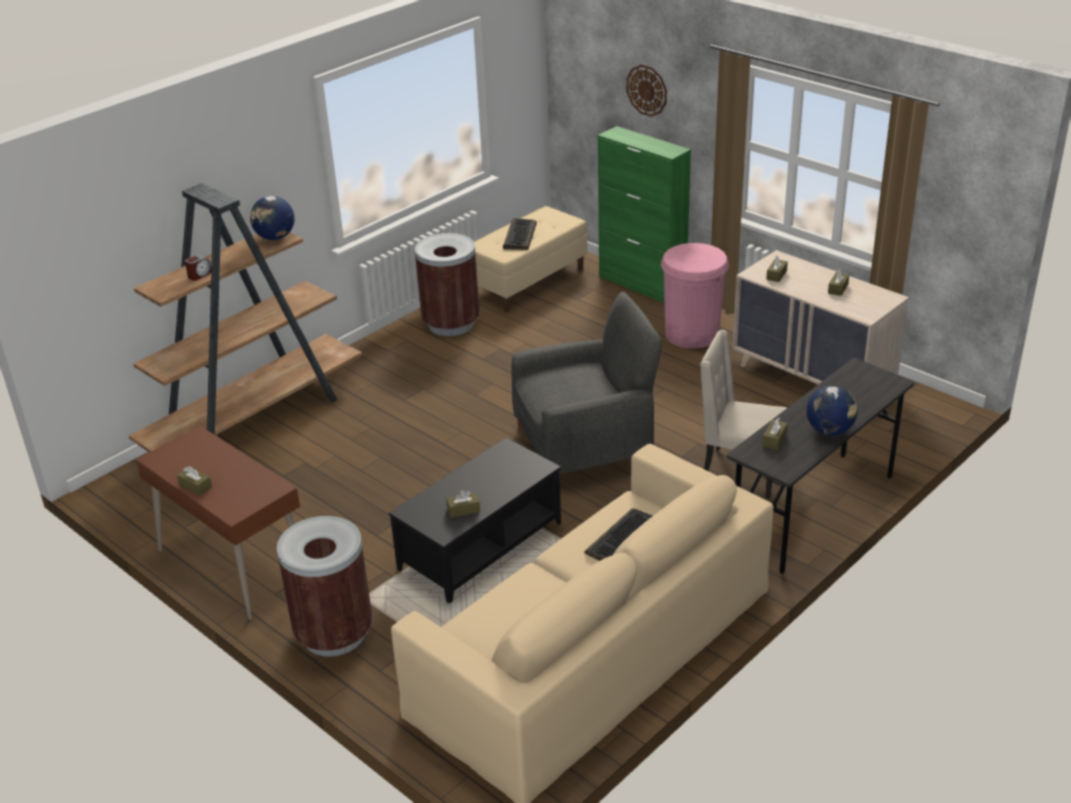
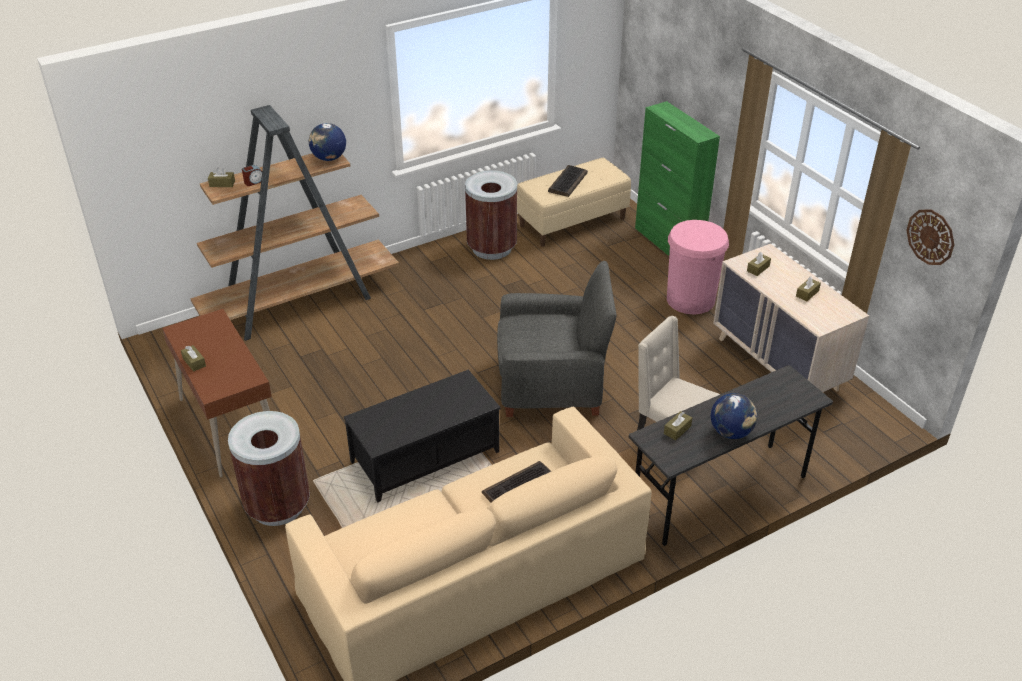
camera: 15 degrees right, 5 degrees up
(463, 510) = (403, 428): brown tissue box -> brown tissue box (222, 184)
(647, 90) = (693, 75): wall clock -> wall clock (930, 237)

